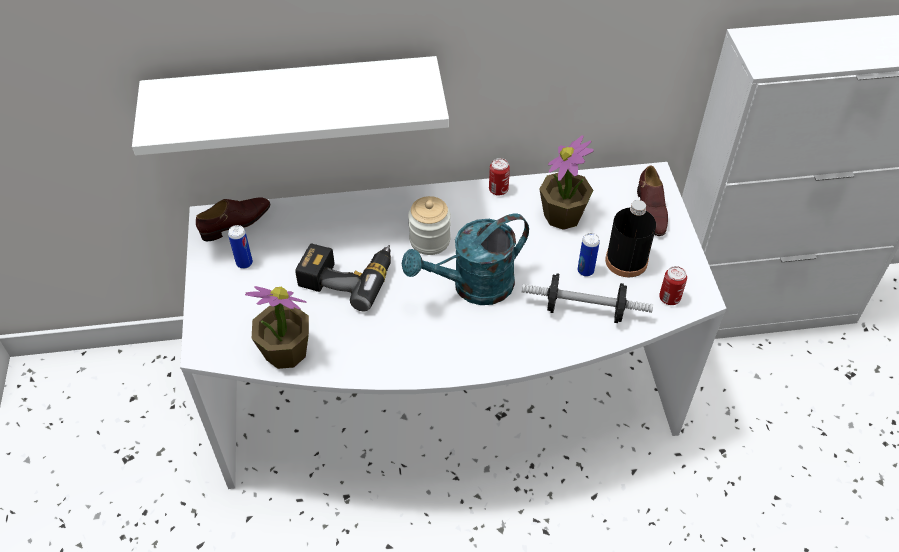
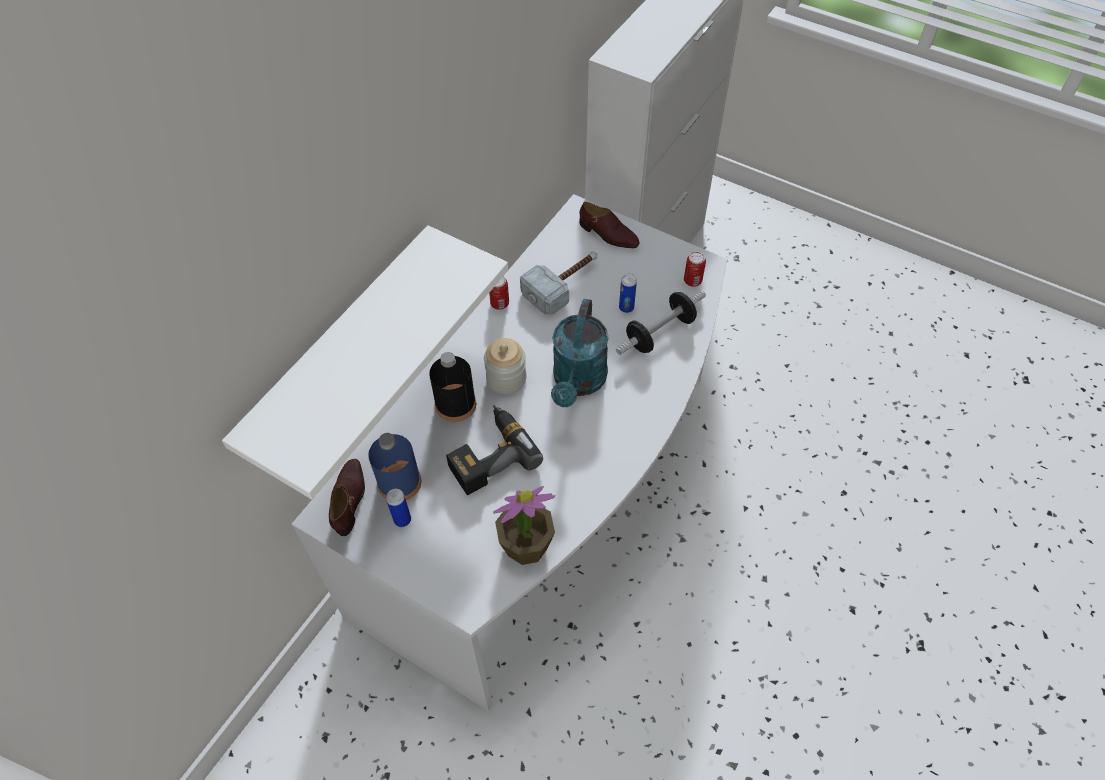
camera: 50 degrees left, 5 degrees up
(274, 240) = (399, 482): none -> blue bottle
(563, 216) = (564, 284): potted plant -> hammer
(626, 261) = (639, 280): black bottle -> black bottle (455, 404)

